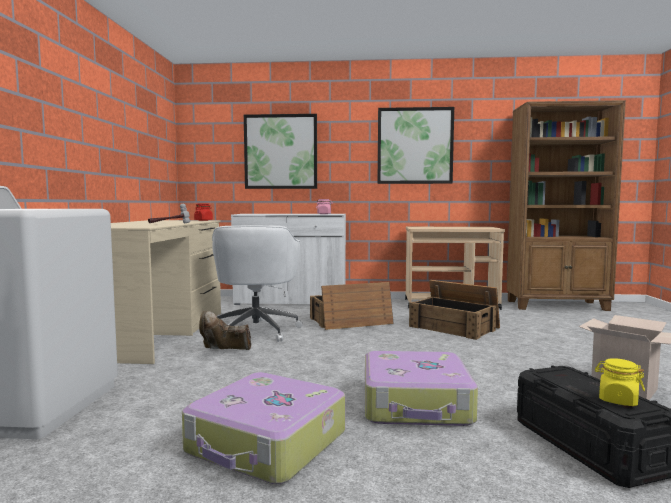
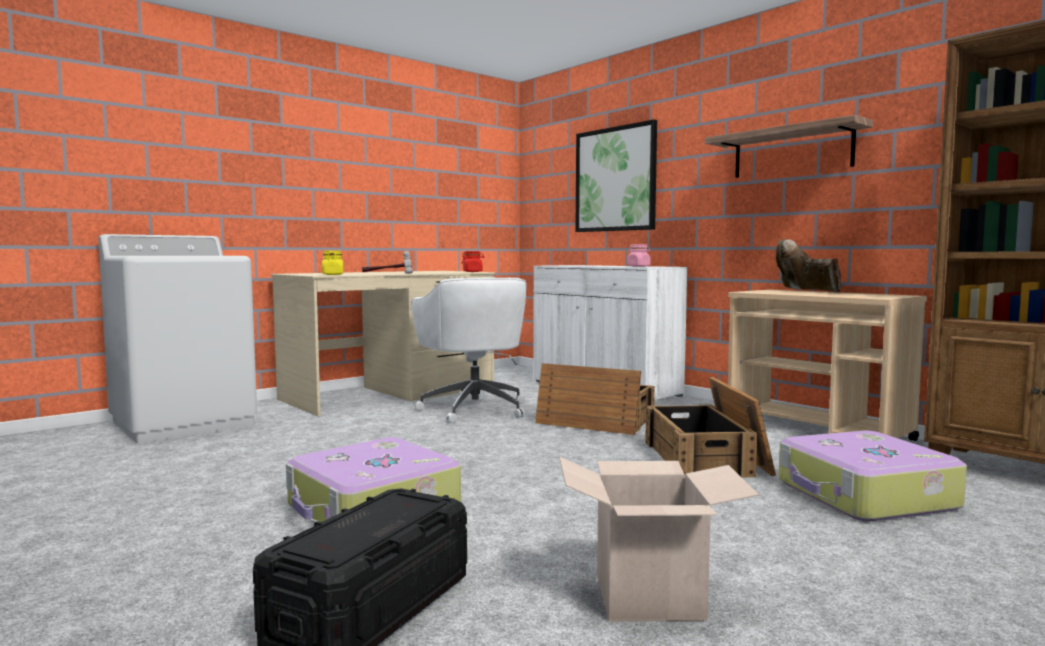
camera: 45 degrees right, 0 degrees up
(224, 352) = (388, 420): brown boot -> brown boot (806, 292)
(256, 330) = (474, 409): white office chair -> white office chair turned 60 degrees counterclockwise
(267, 444) = (199, 491): suitcase -> suitcase (864, 495)
(415, 146) = (792, 152): picture -> shelf
(618, 400) = (332, 538): yellow jar -> yellow jar (333, 274)

